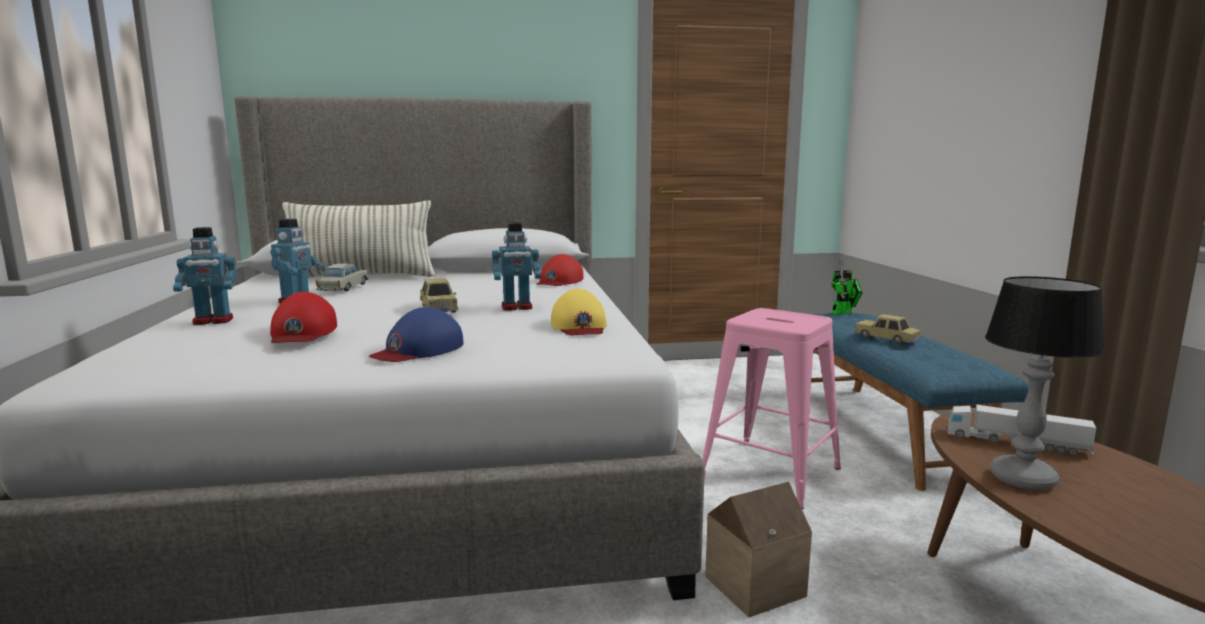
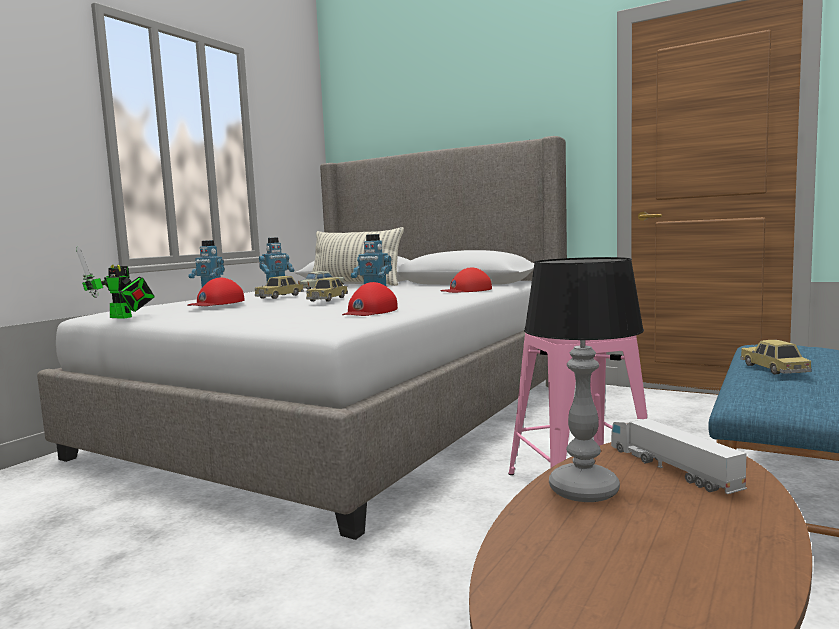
camera: 40 degrees right, 5 degrees down
(349, 309) = (280, 296): none -> toy car
(418, 350) = (242, 315): blue cap -> none
(579, 326) = (369, 312): yellow cap -> red cap
(751, 584) = (410, 548): toy house -> none
(844, 313) = (799, 345): toy robot -> toy robot (123, 317)

